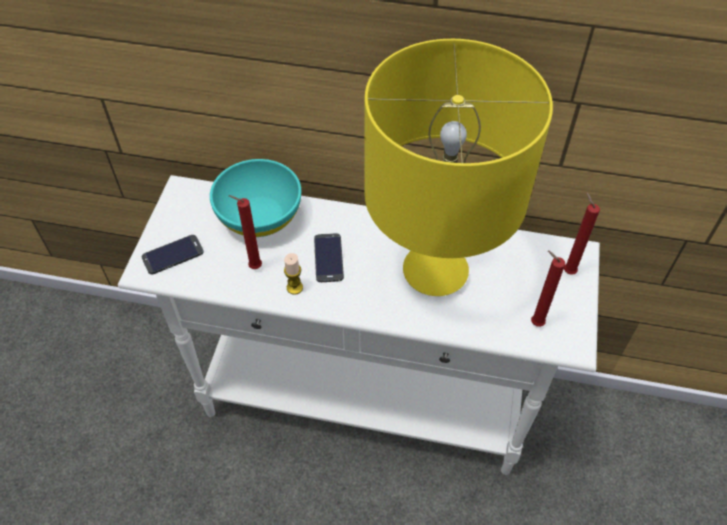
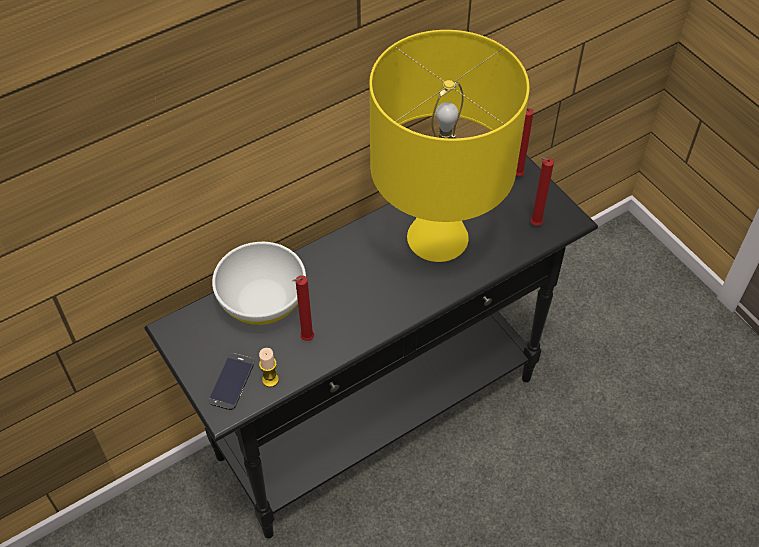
camera: 45 degrees left, 0 degrees up
(260, 216) = (263, 300): turquoise bowl -> white bowl
(294, 287) = (354, 329): candle -> candle (270, 380)
(328, 258) = (352, 289): phone -> none
(365, 401) = (379, 417): white console table -> black console table

